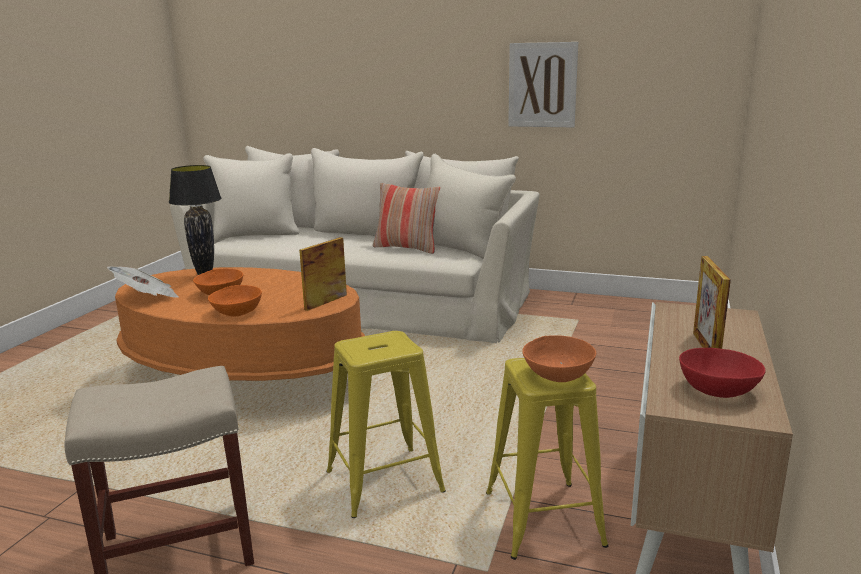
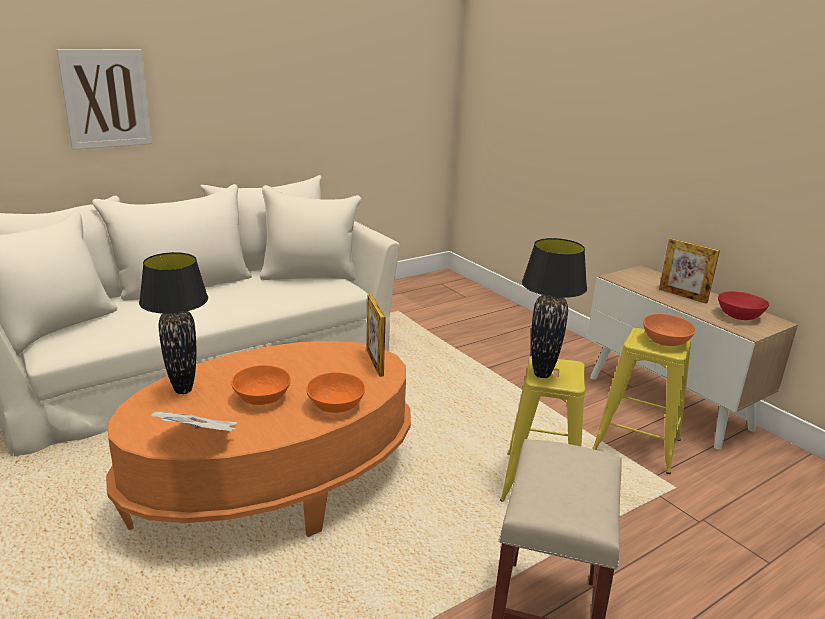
camera: 55 degrees left, 5 degrees up
(361, 342) = (542, 374): none -> black table lamp
(407, 248) = (273, 289): pillow -> none
(542, 85) = (315, 102): picture -> picture (106, 98)

